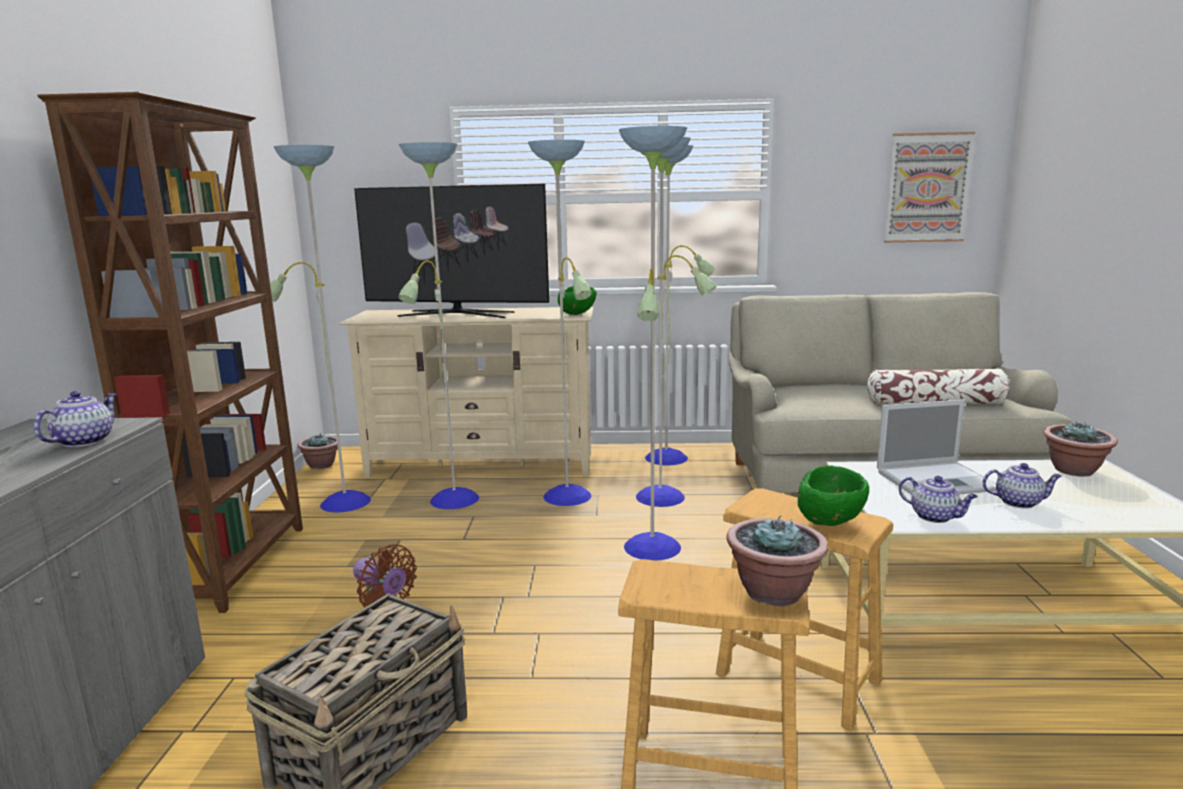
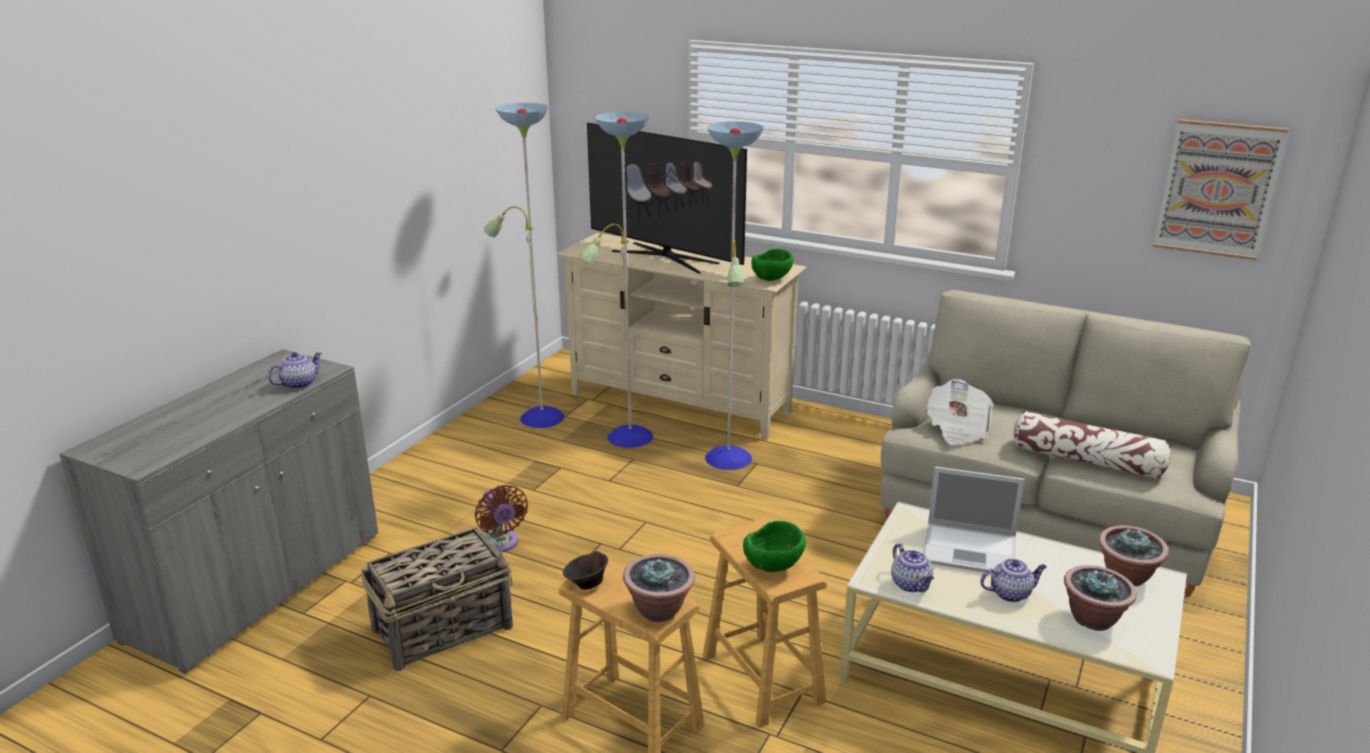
camera: 25 degrees right, 10 degrees up
(236, 566) = (433, 460): brown bookcase -> none
(321, 465) = (546, 370): potted plant -> potted plant (1093, 619)
(653, 590) = (586, 584): none -> brown bowl
(664, 497) = (815, 482): floor lamp -> none
(815, 402) = (957, 429): none -> newspaper
(1019, 502) = (1011, 593): teapot -> teapot turned 45 degrees counterclockwise

